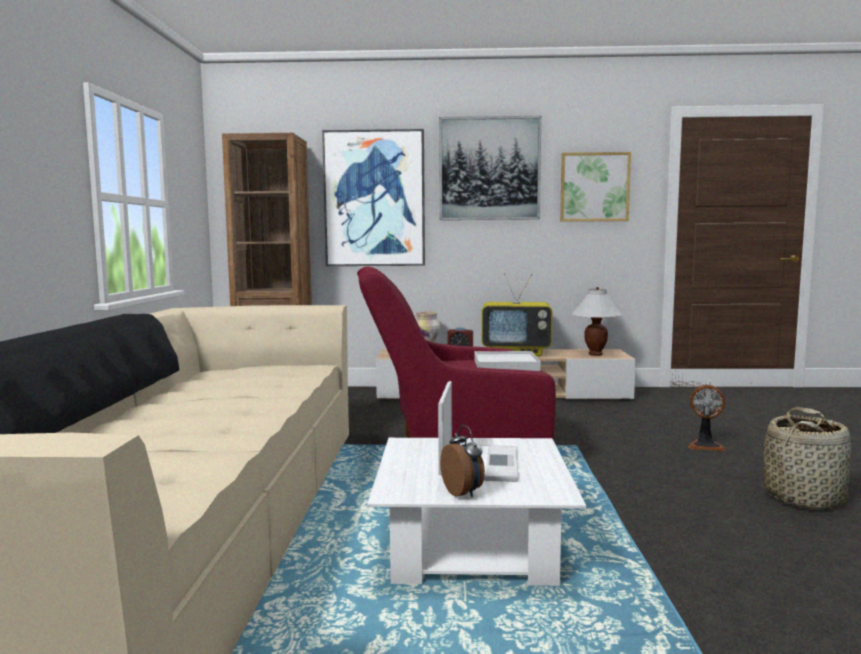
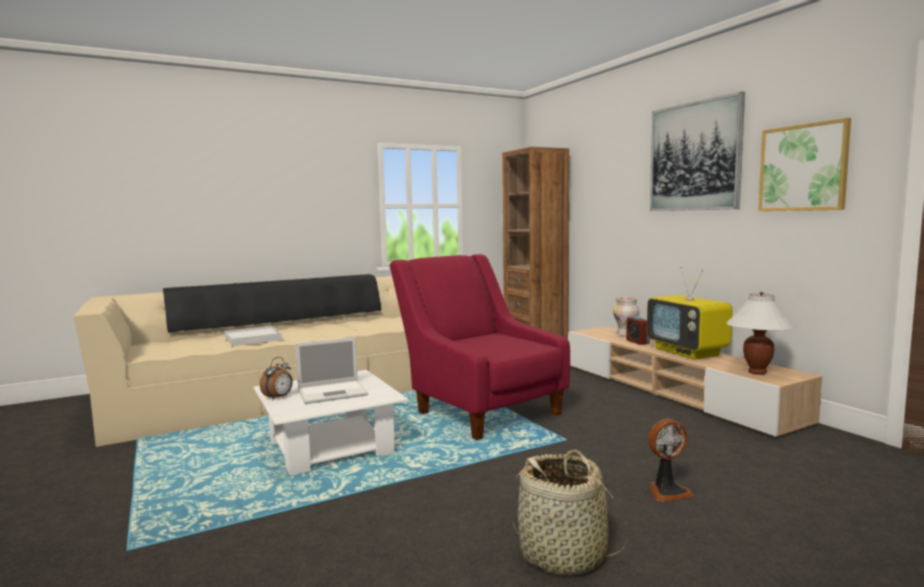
camera: 60 degrees right, 0 degrees up
(374, 199) = (609, 193): picture -> none
(505, 365) = (510, 346): white tray -> white tray (252, 338)
(705, 445) = (667, 491): fan -> fan turned 90 degrees counterclockwise

